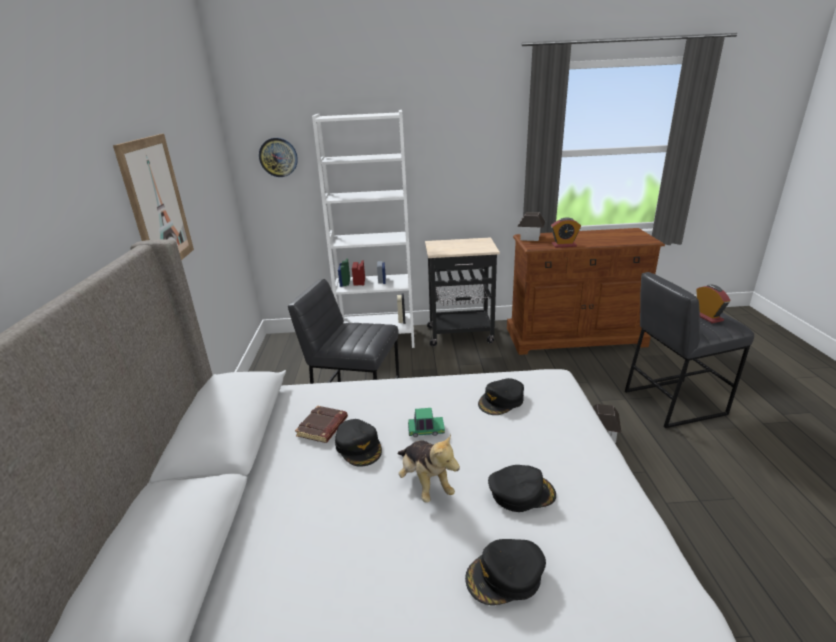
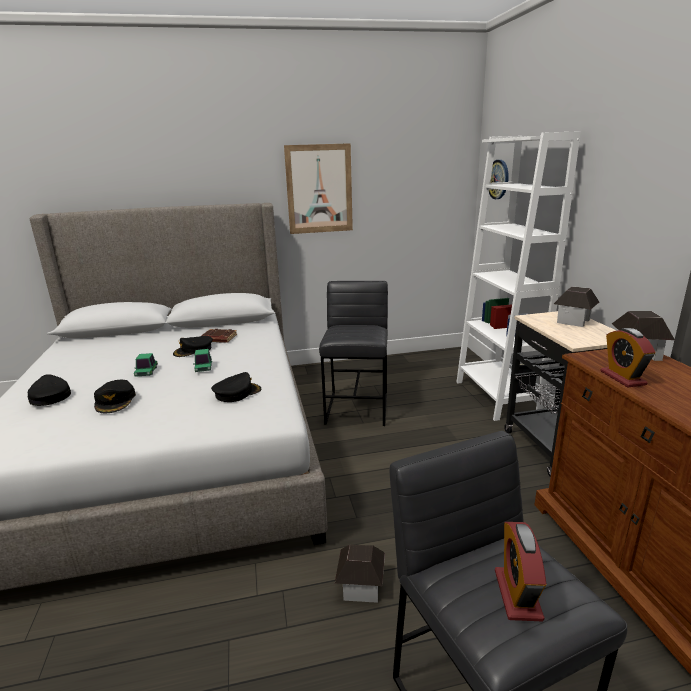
camera: 80 degrees right, 5 degrees down
(425, 483) = (146, 372): plush toy -> toy car
(450, 244) = (573, 321): none -> toy house
(501, 401) = (237, 393): black cap -> black cap turned 105 degrees clockwise
(707, 317) = (517, 595): alarm clock -> alarm clock turned 120 degrees clockwise

